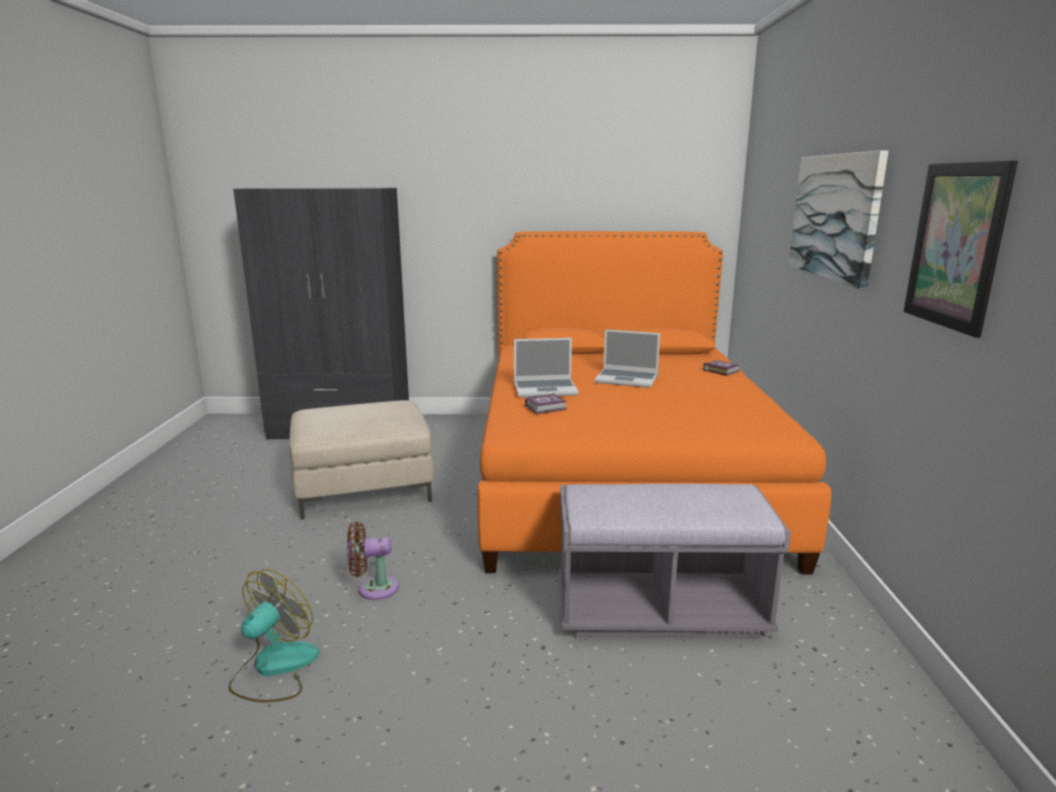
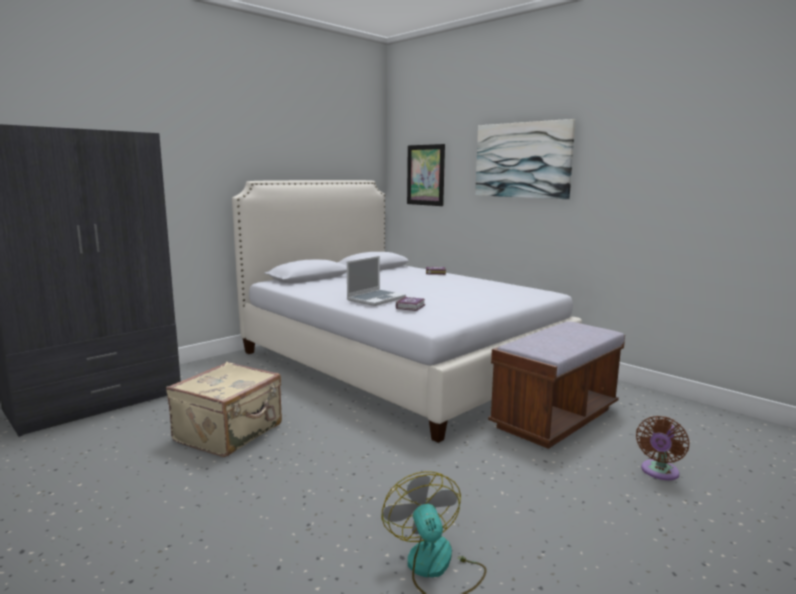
camera: 45 degrees left, 5 degrees down
(364, 488) = (230, 433): beige ottoman -> beige suitcase
(373, 588) = (390, 486): brown fan -> brown fan (659, 472)
(619, 476) = (399, 363): orange bed -> white bed
(627, 379) = (404, 285): laptop -> none
(659, 612) = (555, 418): grey bench -> brown bench
(955, 246) = (650, 166): picture -> picture (425, 175)

